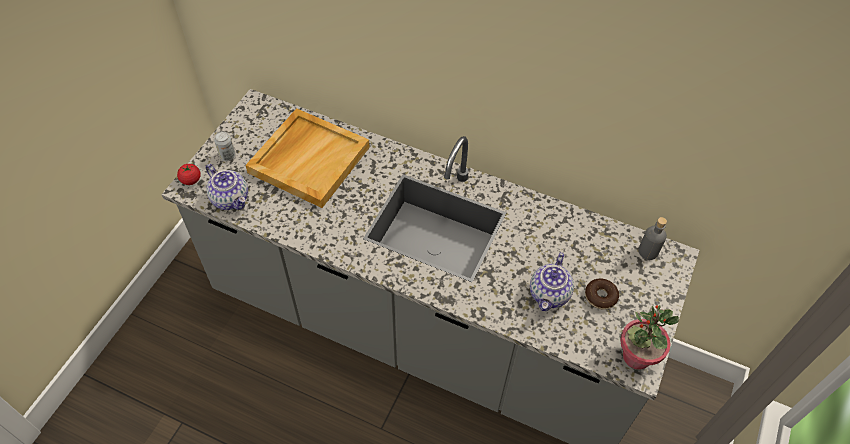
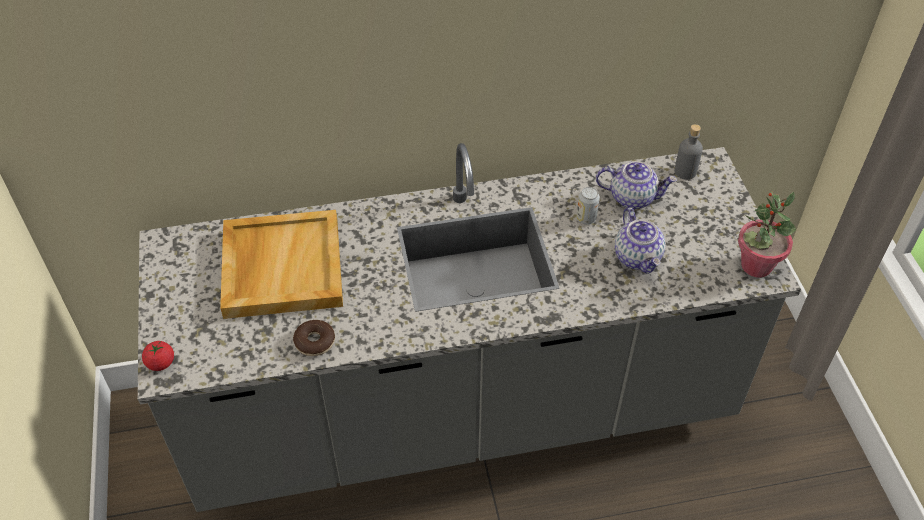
camera: 35 degrees left, 5 degrees down
(227, 156) = (181, 314): can -> can (586, 218)
(231, 199) = (230, 355): teapot -> teapot (632, 197)
(600, 296) = (682, 233): donut -> donut (315, 342)

